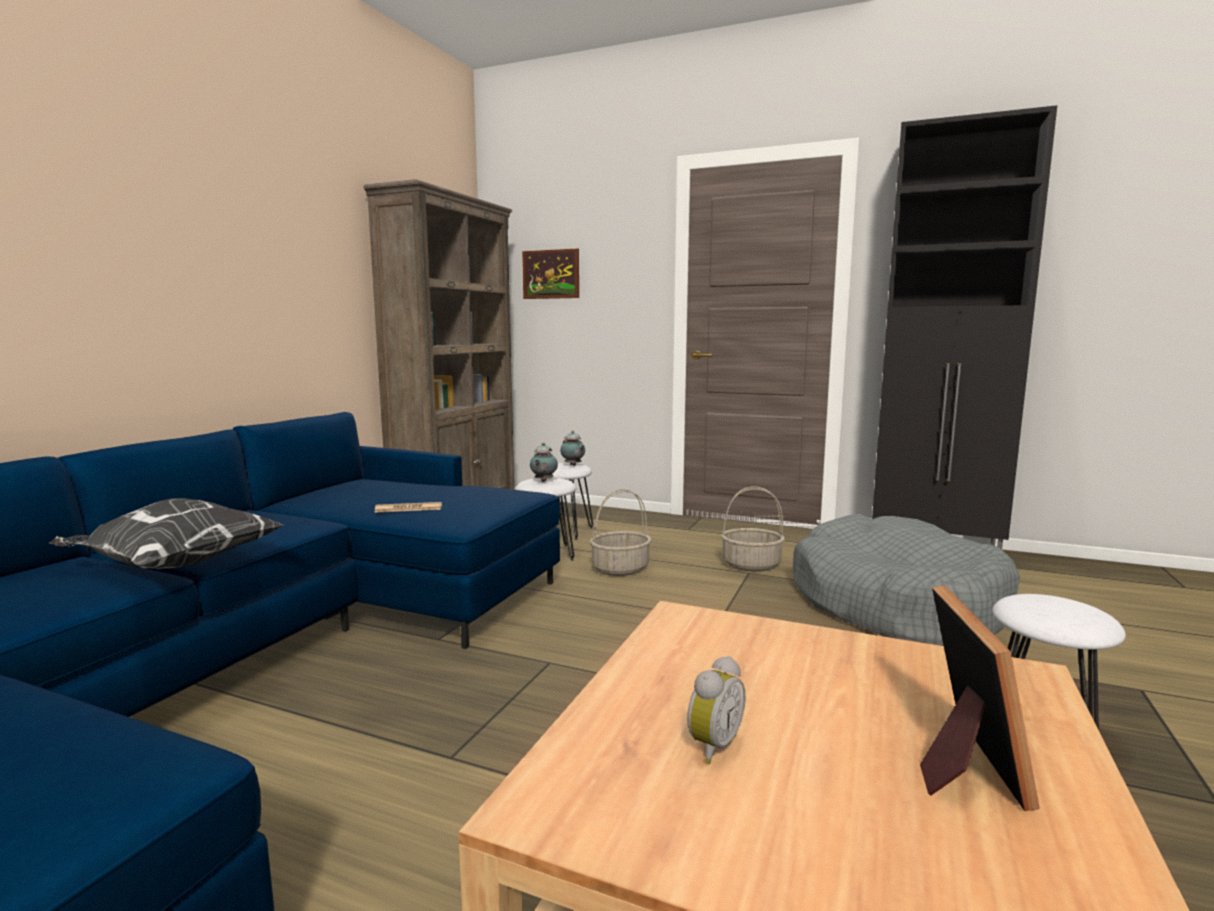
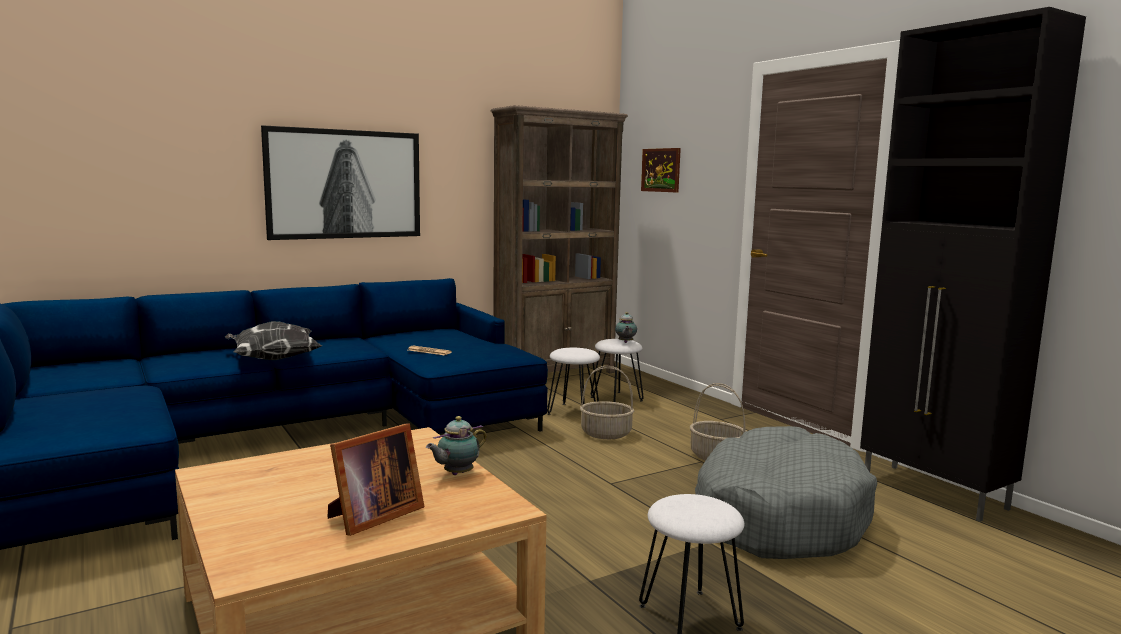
camera: 35 degrees right, 0 degrees up
(186, 274) = (344, 184): none -> picture
(543, 481) = (572, 350): teapot -> teapot (456, 474)
(711, 746) = (297, 478): alarm clock -> none

